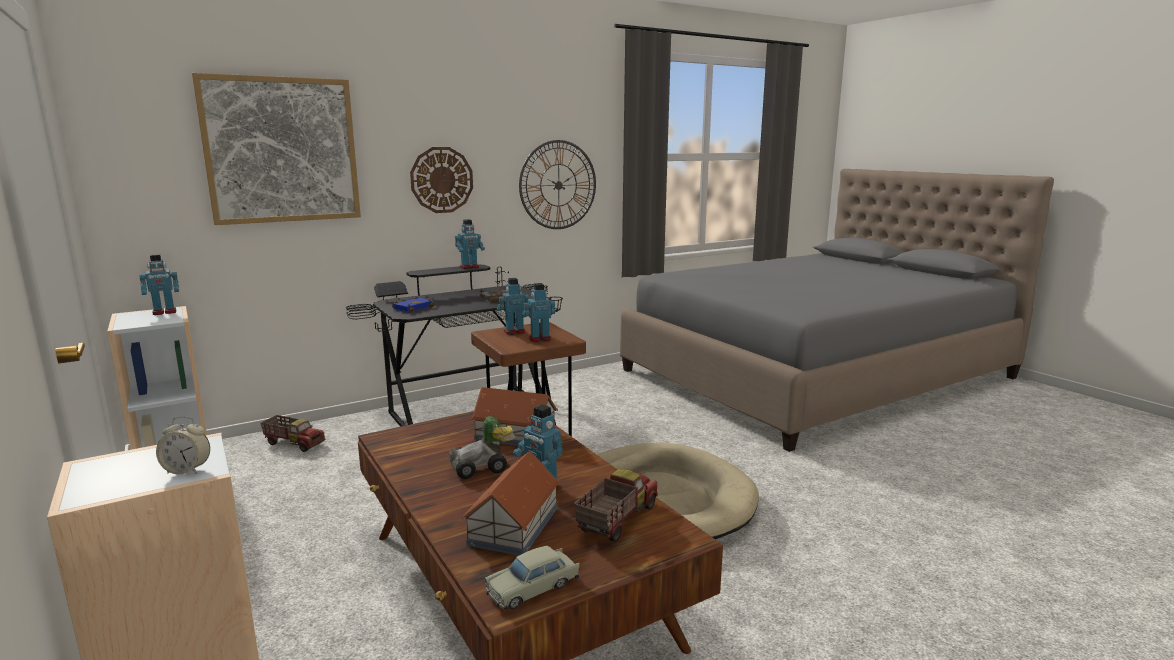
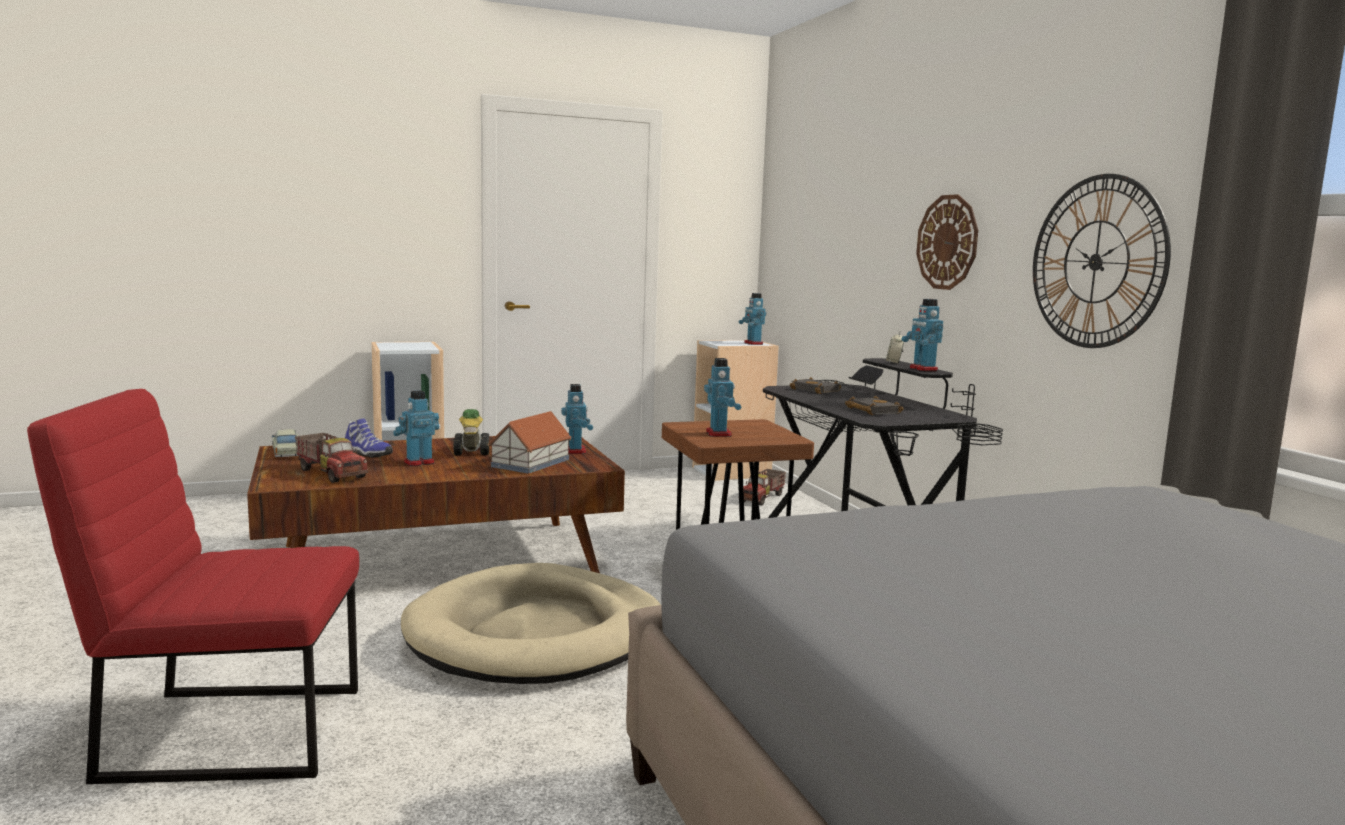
camera: 100 degrees right, 5 degrees down
(187, 470) = (393, 347): alarm clock -> alarm clock (894, 363)
(282, 150) = (840, 204): picture -> none
(413, 308) = (817, 390): blue book -> black book
(513, 526) = (366, 454): toy house -> shoe
(514, 331) = (758, 429): toy robot -> toy robot (576, 451)
(888, 581) = (227, 732): none -> red chair

